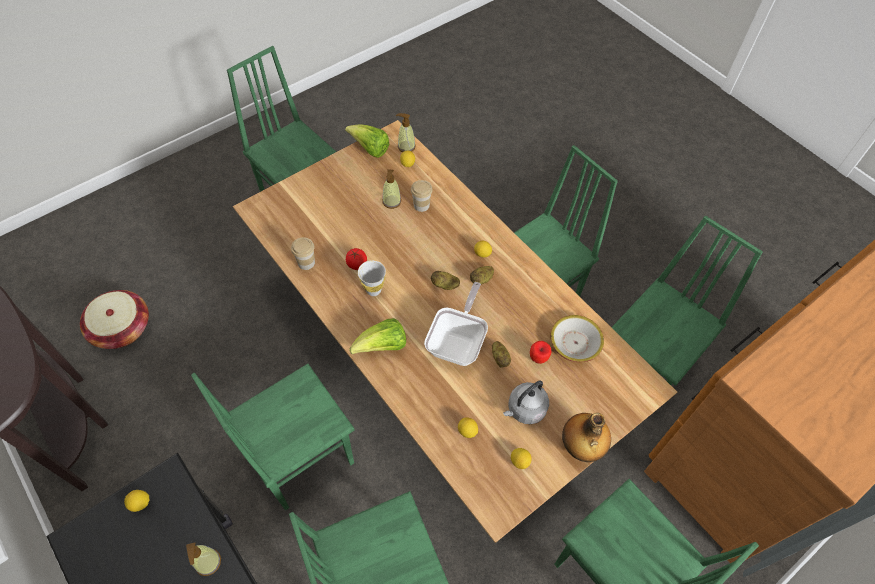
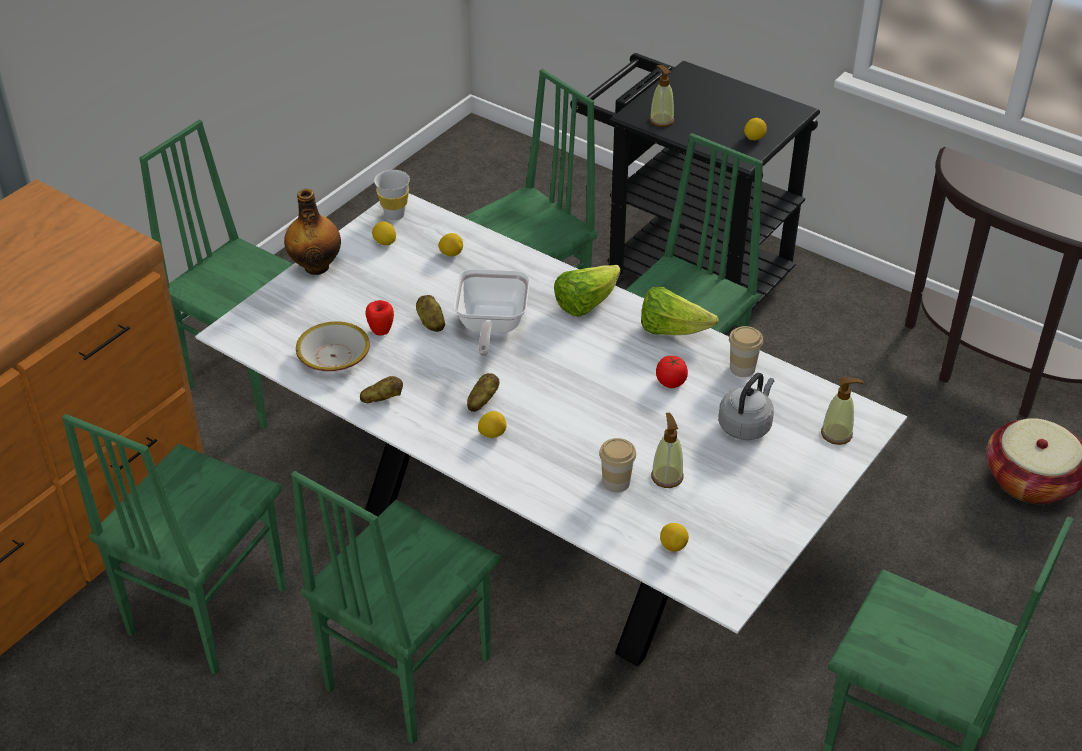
camera: 165 degrees right, 15 degrees down
(370, 149) = (754, 557): lettuce -> lettuce (672, 330)
(373, 290) = (629, 357): white cup -> white cup (394, 215)
(406, 146) = (692, 578): soap dispenser -> soap dispenser (836, 434)
(435, 367) = (540, 539): brown dining table -> white dining table
(445, 285) = (533, 383): potato -> potato (382, 399)
(525, 410) = (388, 283): grey kettle -> grey kettle (746, 425)

